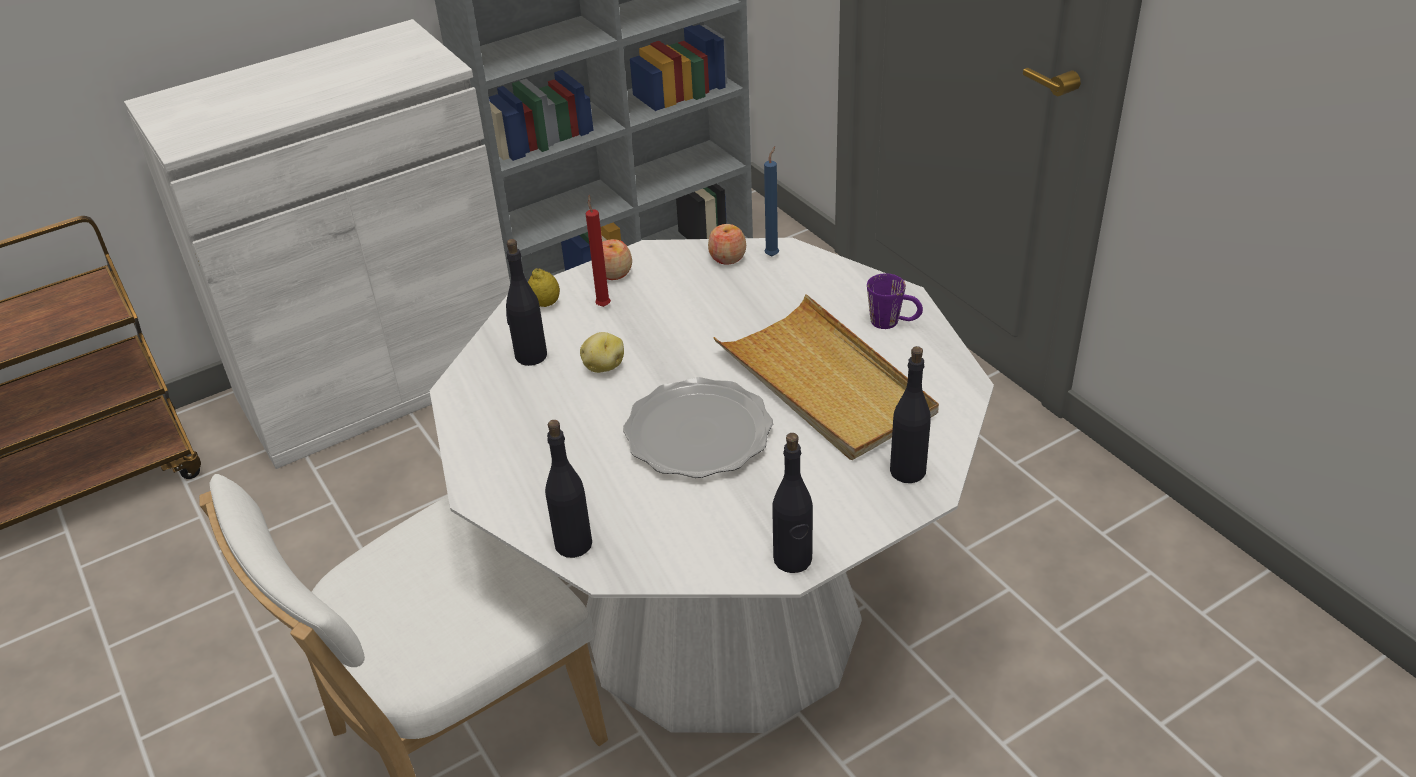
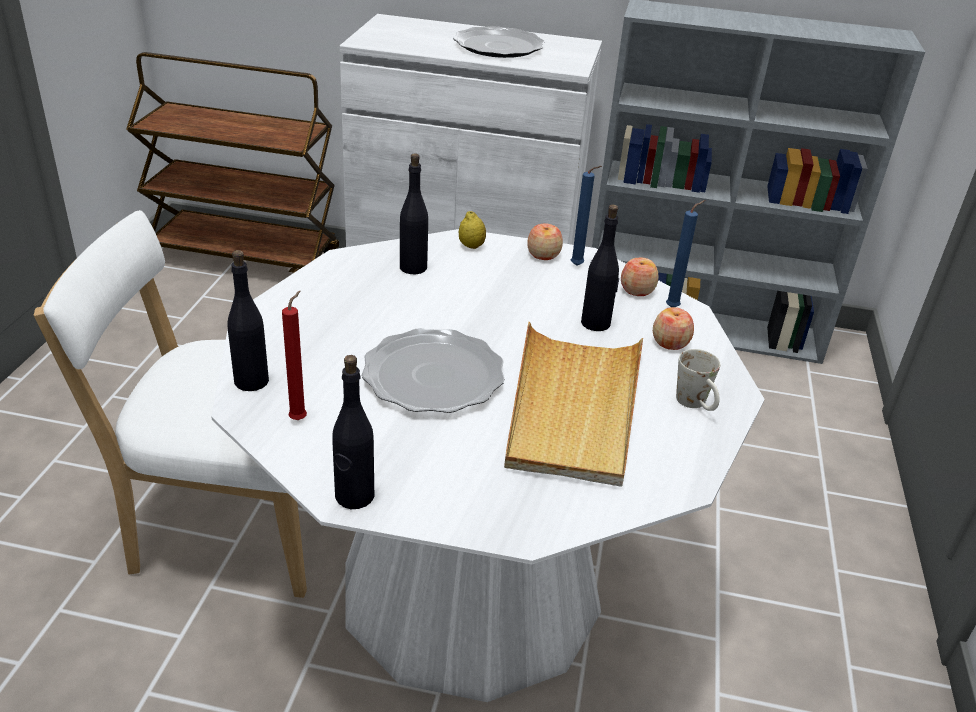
camera: 40 degrees right, 5 degrees down
(330, 78) = (498, 46): none -> plate
(603, 305) = (505, 267): red candle -> red candle (300, 418)
(603, 366) = (444, 300): potato -> none
(655, 265) = (578, 266): none -> blue candle
(811, 286) = (670, 342): none -> apple
(893, 322) = (696, 405): purple mug -> white mug
(908, 471) = (535, 507): black bottle -> black bottle (596, 323)

